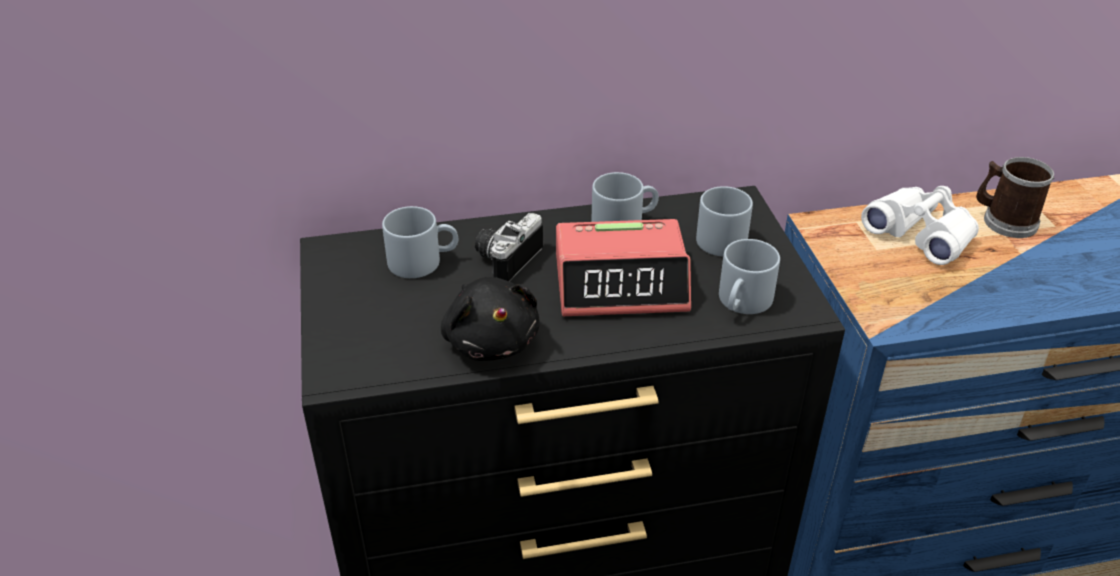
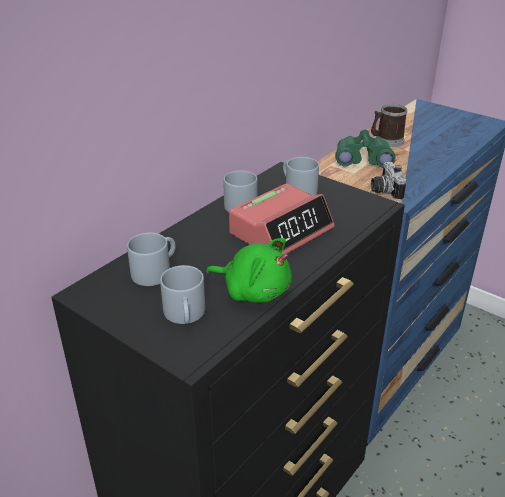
camera: 40 degrees left, 5 degrees down
(491, 340) = (254, 290): black plush toy -> green plush toy
(505, 259) = (203, 248): camera -> camera (384, 191)
(743, 303) = (349, 213): grey mug -> grey mug (186, 315)
(921, 234) = (363, 159): white binoculars -> green binoculars

